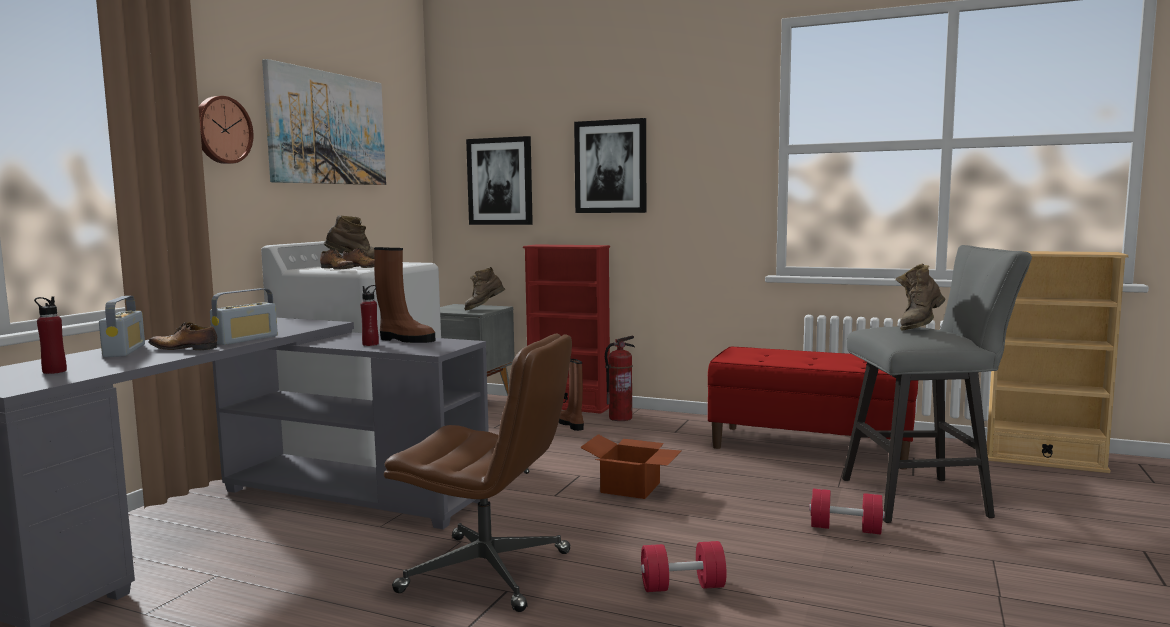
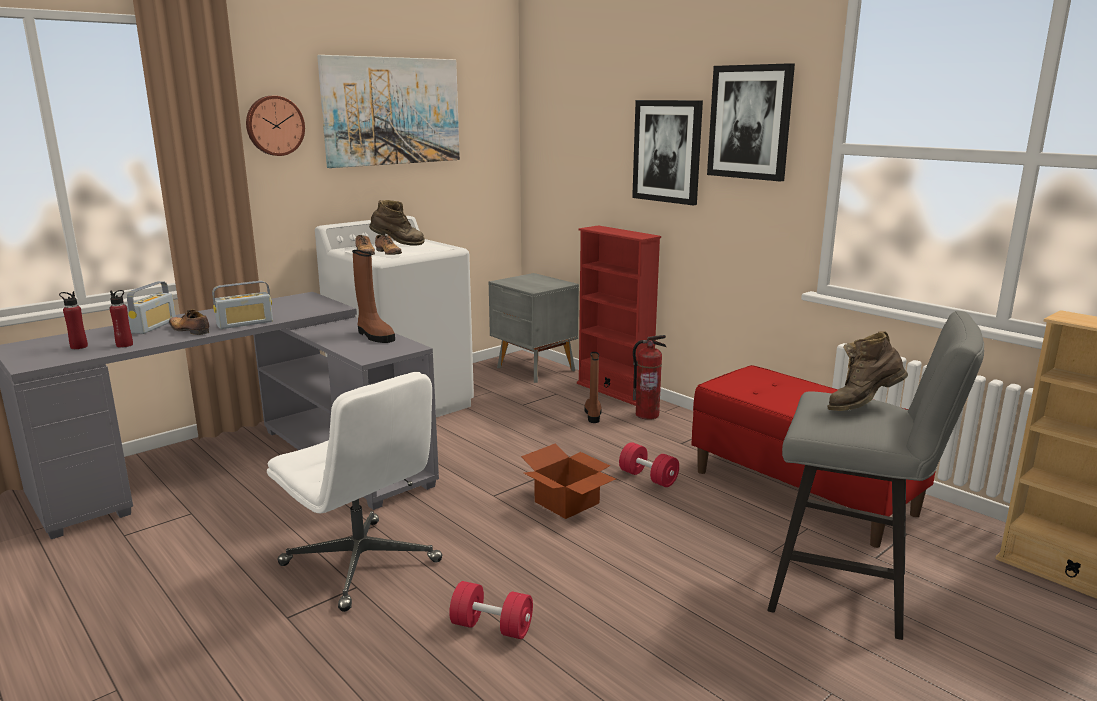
camera: 25 degrees right, 10 degrees up
(370, 344) = (340, 338): red bottle -> red bottle (124, 345)
(484, 308) = (547, 284): brown boot -> none
(488, 572) = (362, 564): brown office chair -> white office chair
(500, 181) = (573, 157): picture -> picture (750, 122)
(845, 529) = (716, 607): red dumbbell -> red dumbbell (648, 478)

